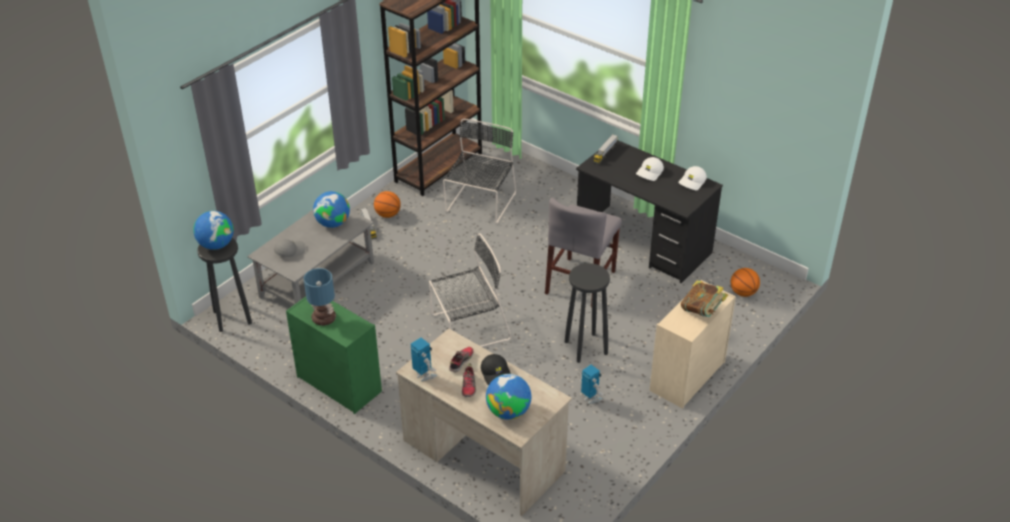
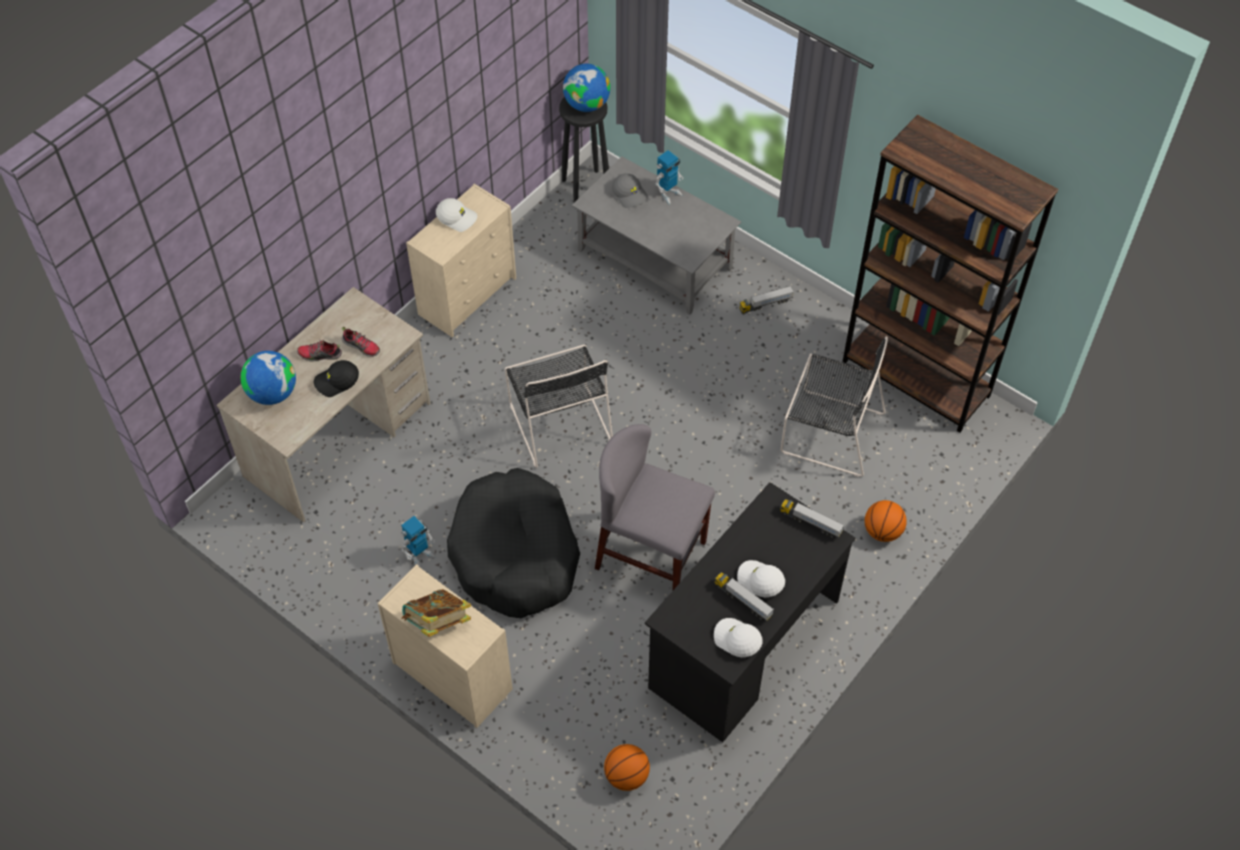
camera: 90 degrees right, 15 degrees up
(323, 318) = (457, 217): table lamp -> white cap
(333, 223) = (687, 231): globe -> none
(338, 383) = (468, 295): green dresser -> beige dresser
(388, 215) = (795, 324): basketball -> basketball (882, 531)
(424, 376) = (343, 312): toy robot -> toy robot (668, 194)
(585, 347) = (515, 554): black stool -> black dog bed
(664, 179) = (743, 600): none -> toy truck

